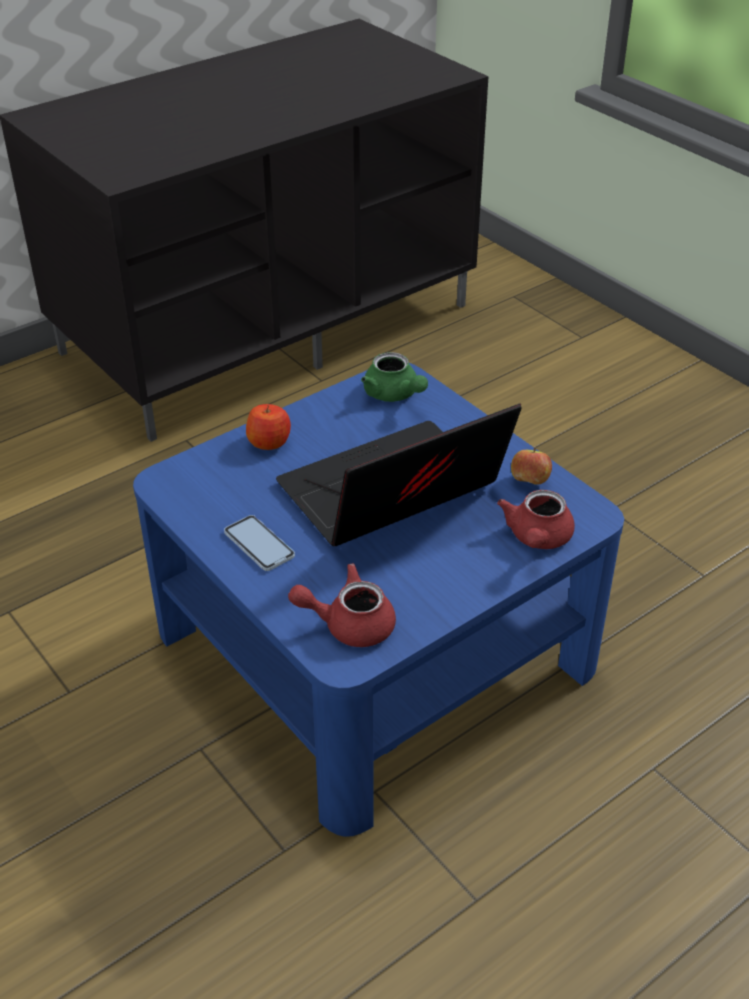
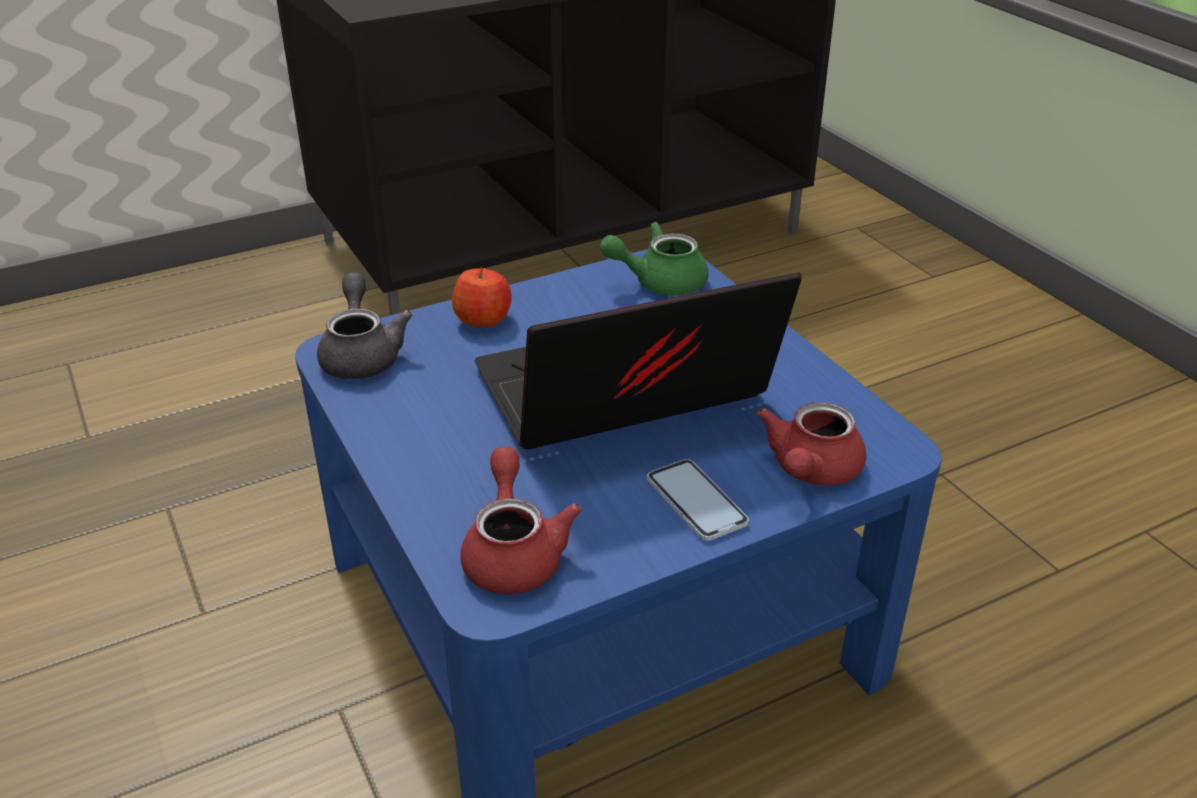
camera: 10 degrees right, 5 degrees down
(186, 483) = (362, 354): none -> grey teapot
(259, 544) = (427, 436): phone -> phone (696, 501)
(349, 624) = (514, 552): red teapot -> red teapot turned 75 degrees clockwise
(394, 395) = (659, 282): green teapot -> green teapot turned 105 degrees clockwise
(529, 481) = (815, 398): apple -> none

